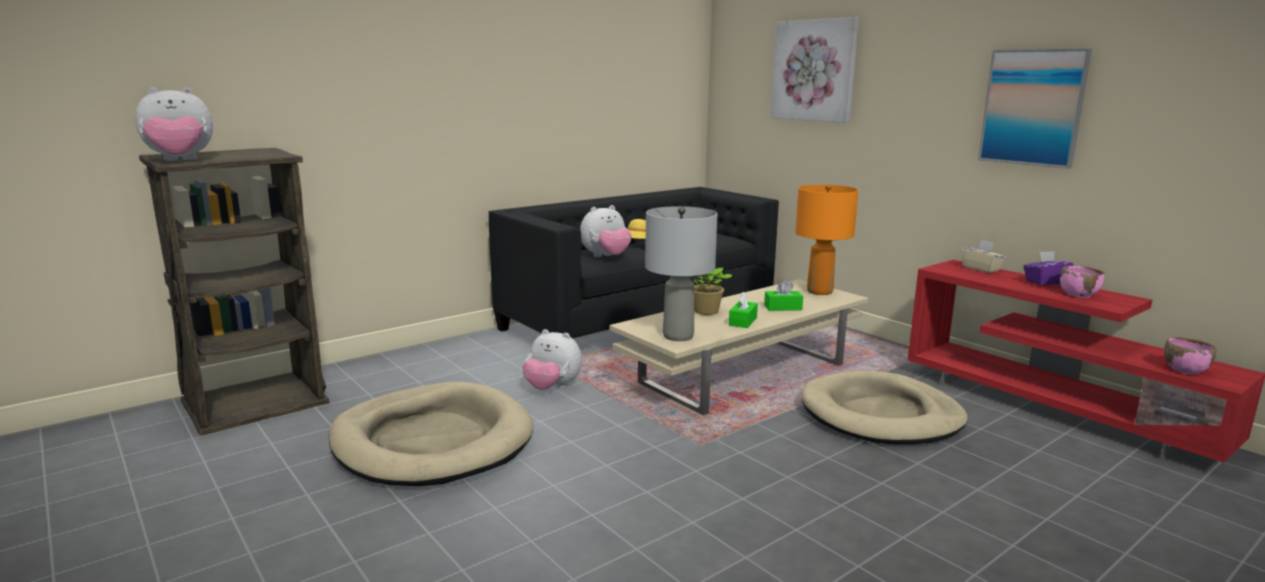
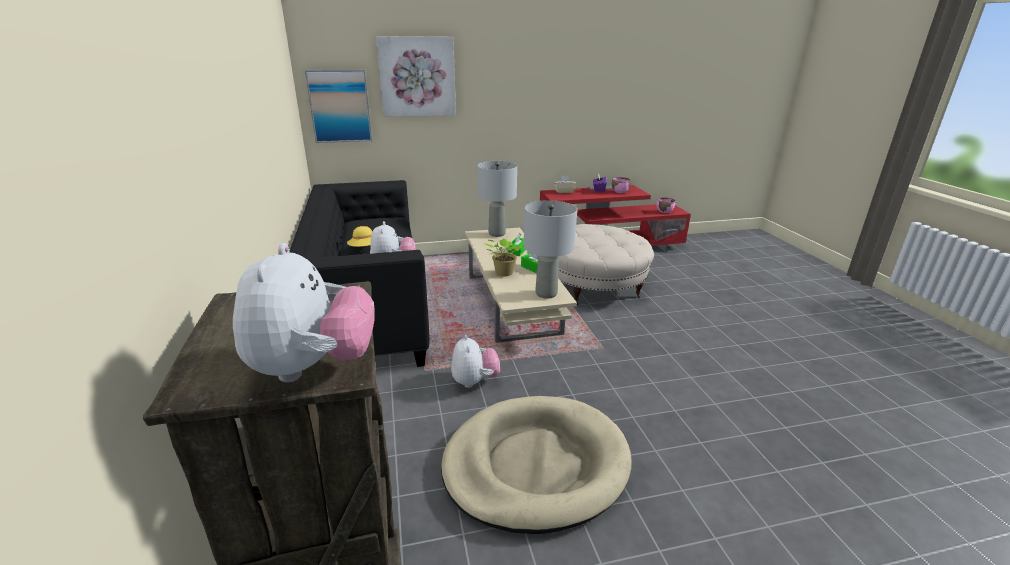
camera: 65 degrees left, 10 degrees up
(552, 388) = (475, 381): plush toy -> plush toy turned 60 degrees counterclockwise
(820, 291) = (496, 233): orange table lamp -> grey table lamp
(881, 415) = (594, 286): beige dog bed -> beige ottoman
(1033, 107) = (573, 97): picture -> picture (340, 106)

